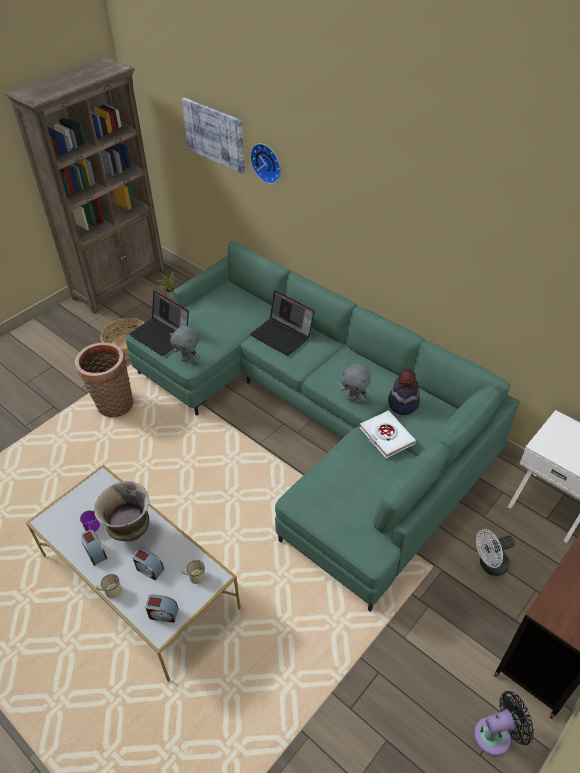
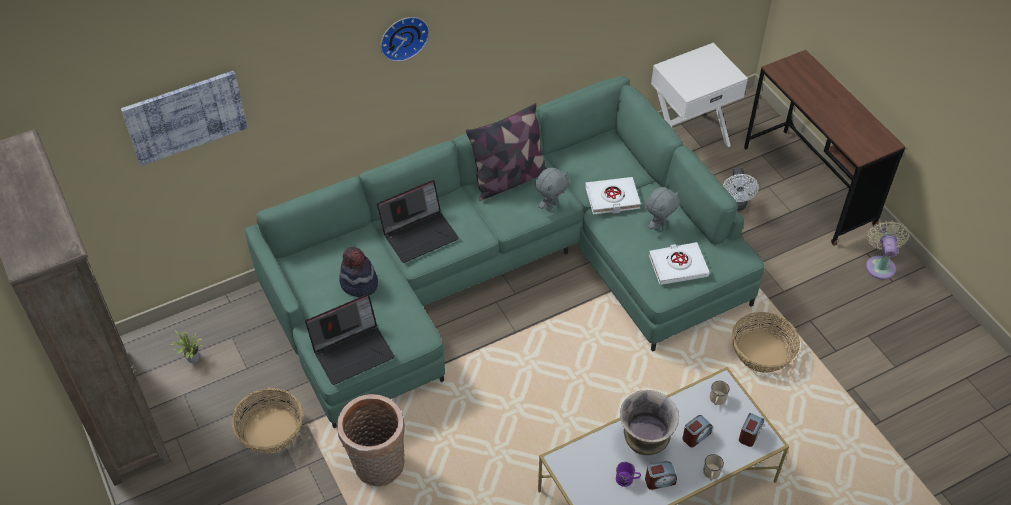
camera: 70 degrees left, 5 degrees up
(188, 360) = (414, 334): grey plush toy -> grey plush toy (659, 225)
(267, 162) = (282, 89): wall clock -> wall clock (402, 36)
(317, 634) = (762, 352): none -> basket
(332, 504) = (678, 266): none -> white book
(367, 367) = (509, 179): none -> pillow
(403, 403) = (574, 170): hat -> hat (359, 283)
(496, 735) = (880, 265): black fan -> beige fan

